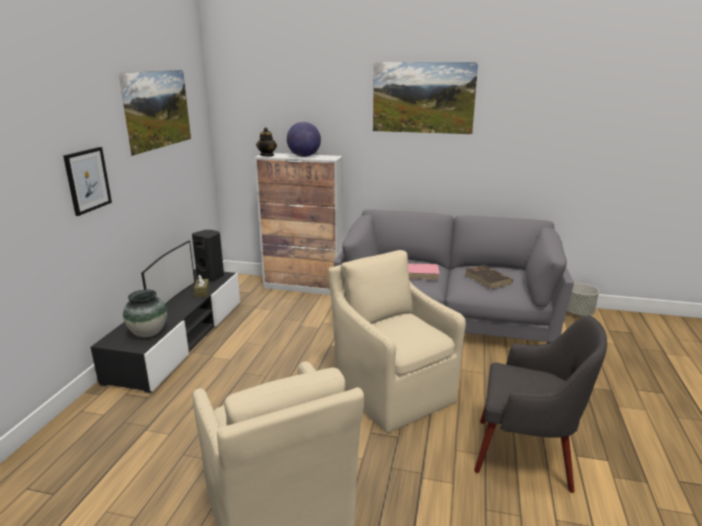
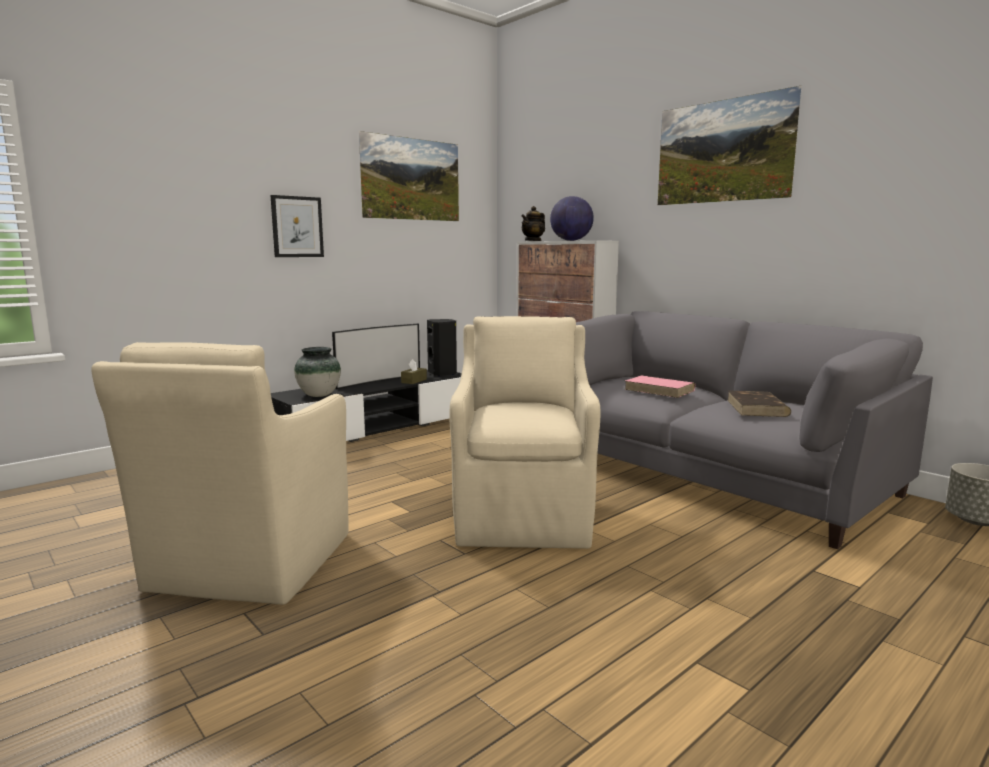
camera: 35 degrees right, 10 degrees down
(526, 454) = (610, 629): grey armchair -> none

